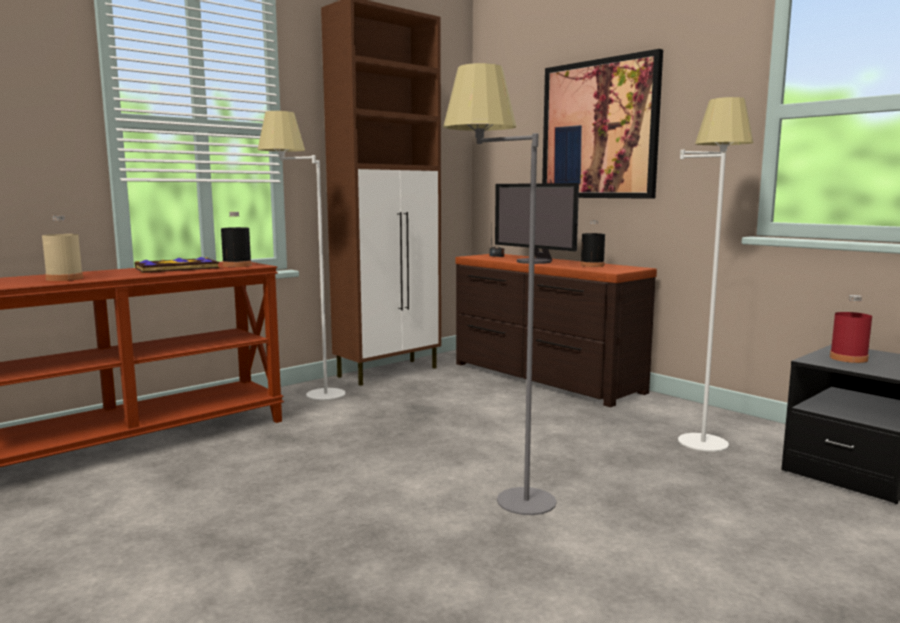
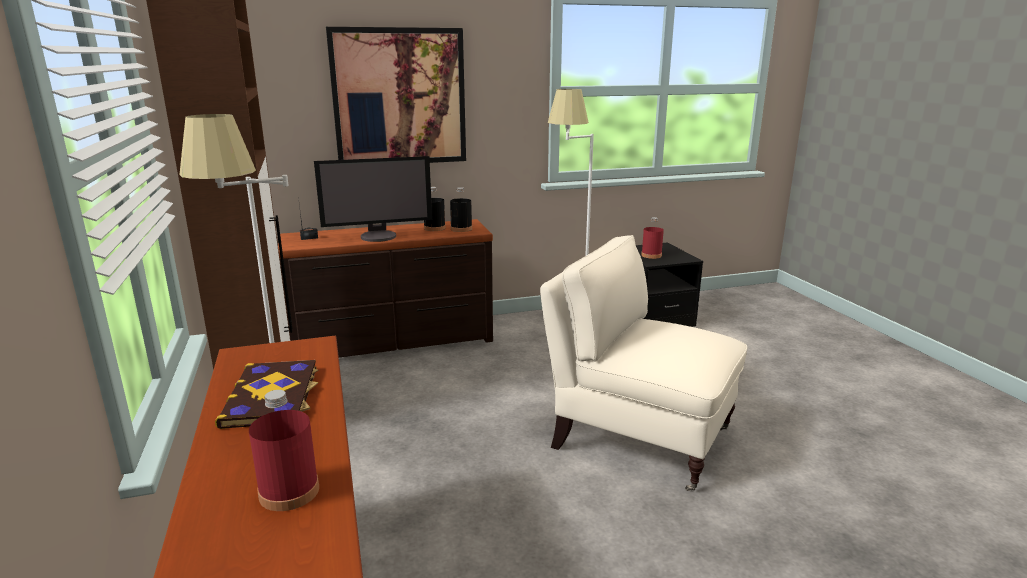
camera: 65 degrees left, 10 degrees up
(64, 278) = (289, 491): beige bottle -> red bottle
(237, 265) = (296, 356): black bottle -> black bottle (461, 229)
(500, 503) = (637, 436): grey floor lamp -> beige armchair

